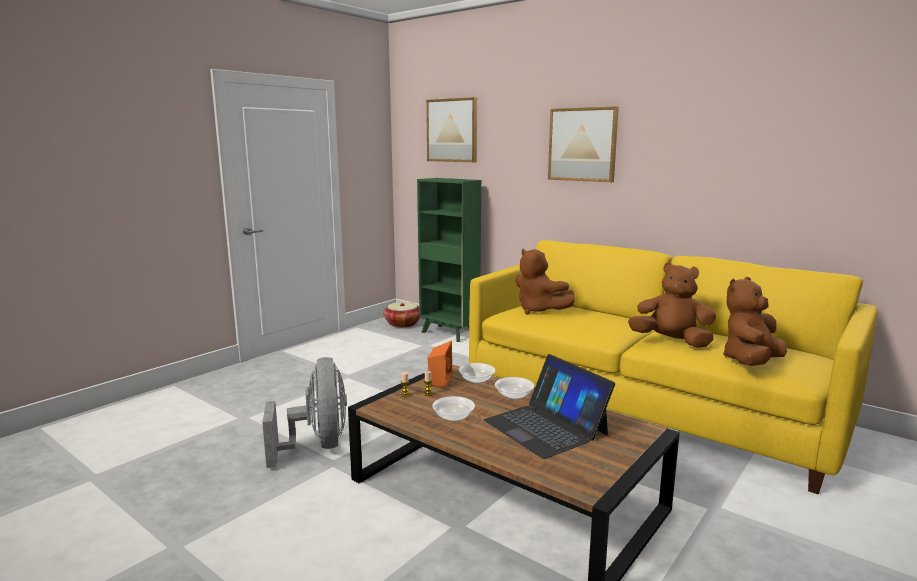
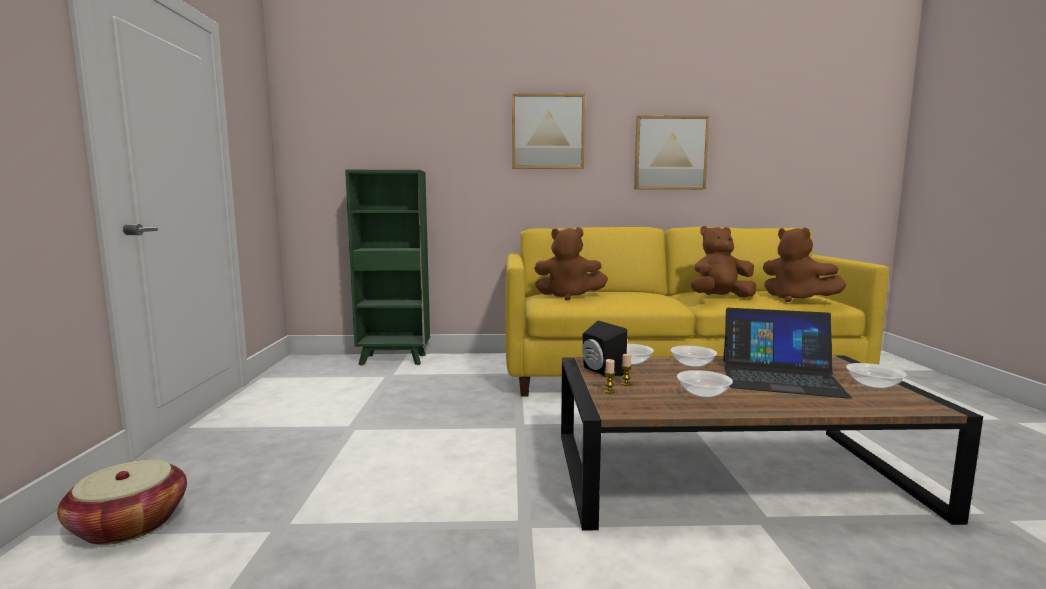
camera: 40 degrees left, 5 degrees down
(317, 446) = (466, 514): grey fan -> none
(403, 324) = (319, 362): basket -> basket (129, 524)
(438, 380) = (600, 371): orange speaker -> black speaker
(452, 130) = (376, 115): picture -> picture (670, 153)
(602, 459) = (874, 385): none -> bowl
(750, 362) = (796, 299): brown plush toy -> brown plush toy turned 45 degrees counterclockwise

